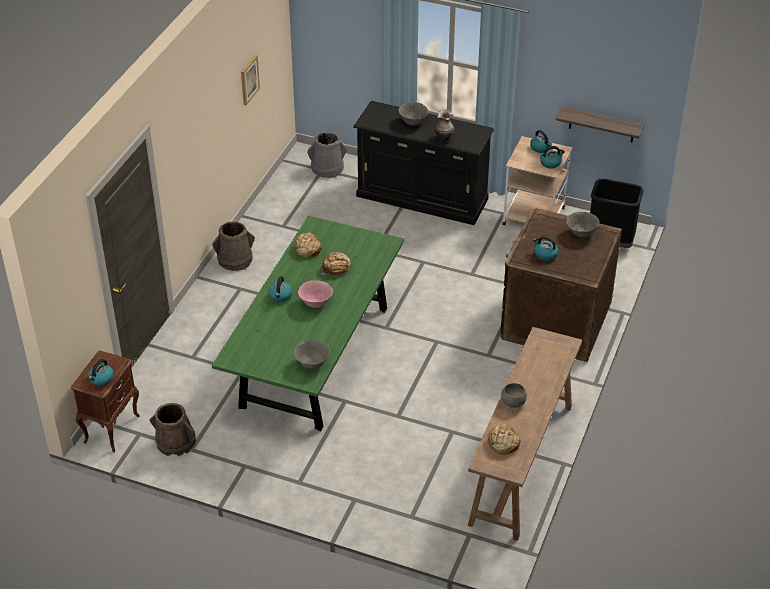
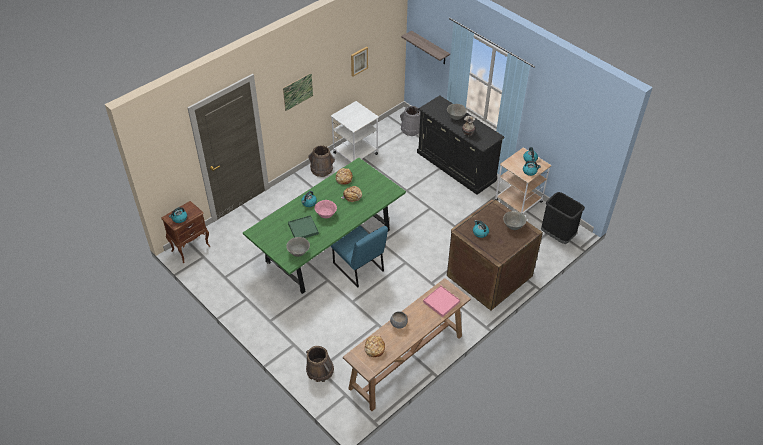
camera: 25 degrees right, 5 degrees up
(175, 442) = (219, 269): brown bucket -> brown bucket (319, 370)
(193, 142) = (298, 91): none -> picture
(270, 223) = (356, 153): none -> white cart
(296, 331) = (303, 229): none -> green tray
(378, 370) = (359, 268): none -> blue chair
(548, 357) = (441, 302): none -> pink tray
(601, 124) = (571, 156): shelf -> shelf (430, 48)

